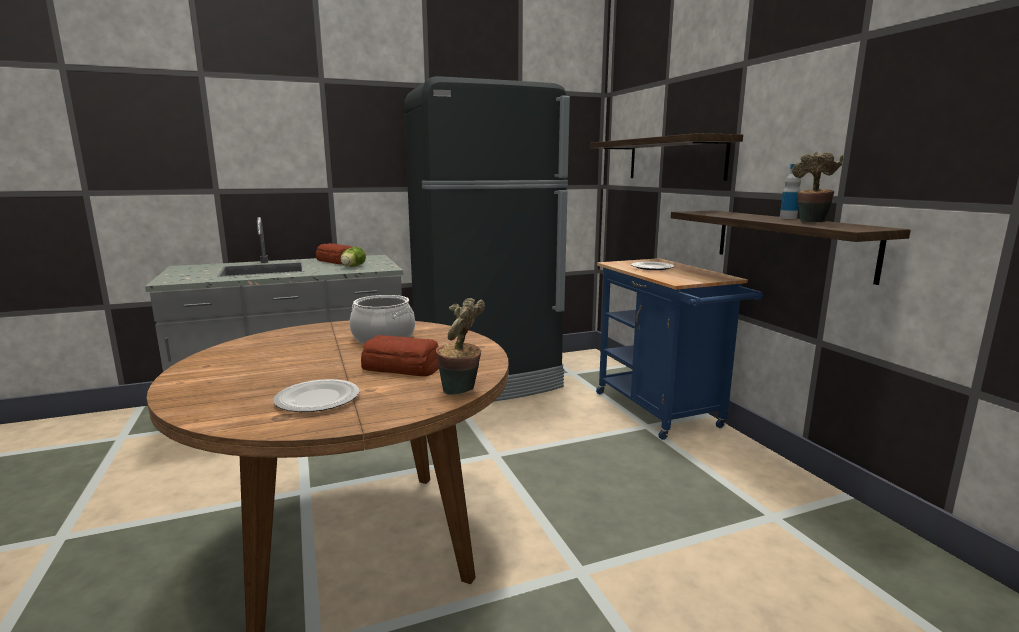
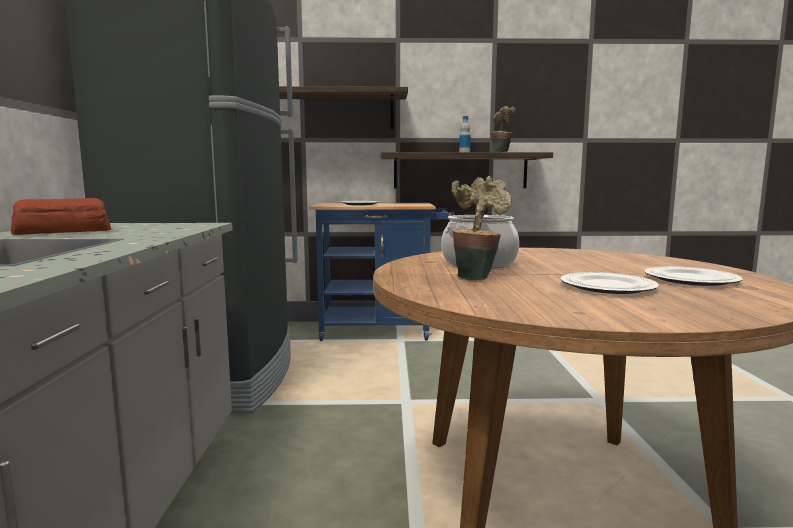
camera: 70 degrees left, 5 degrees down
(285, 372) = (606, 286): none -> plate
(352, 267) = (149, 229): lettuce -> none
(401, 367) = (587, 263): bread -> none
(461, 391) = (649, 256): potted plant -> potted plant (476, 276)

